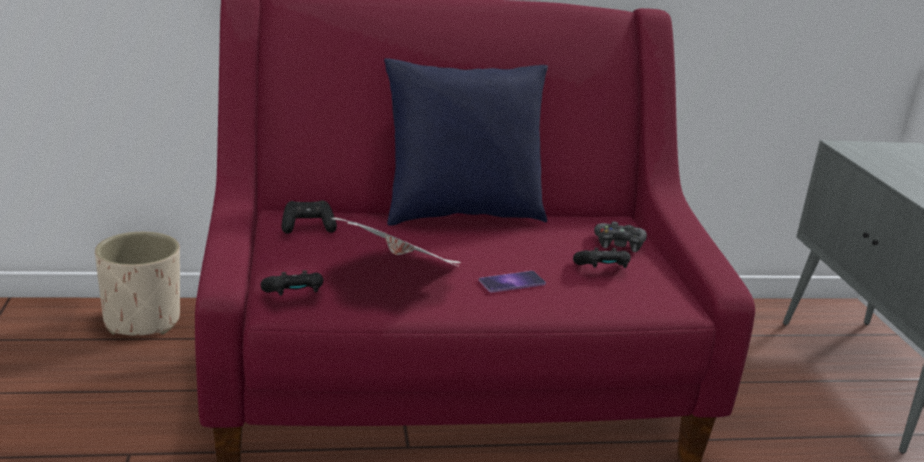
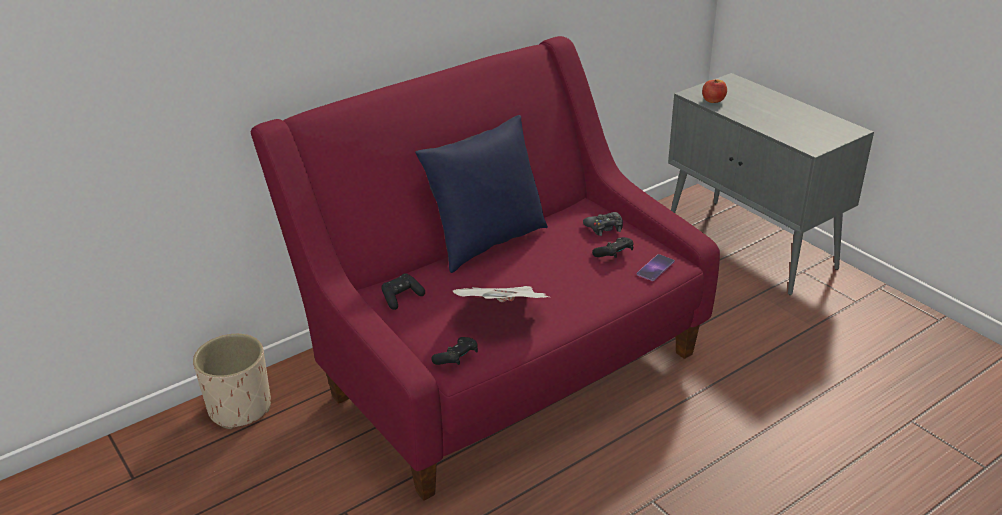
camera: 25 degrees left, 10 degrees up
(512, 282) = (573, 289): phone -> phone (655, 268)
(867, 157) = (713, 100): none -> apple

